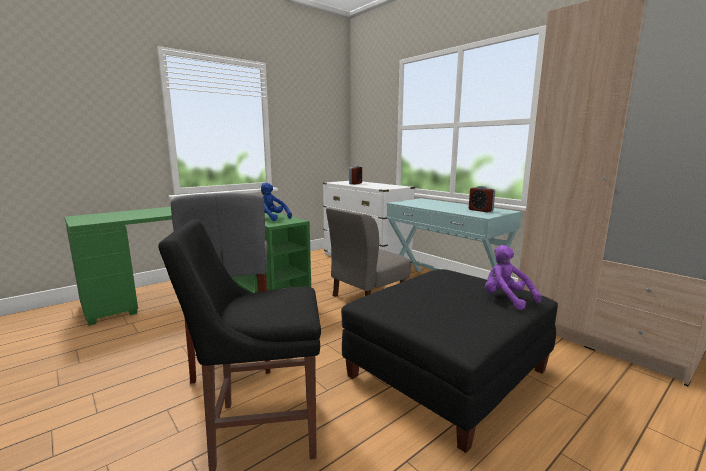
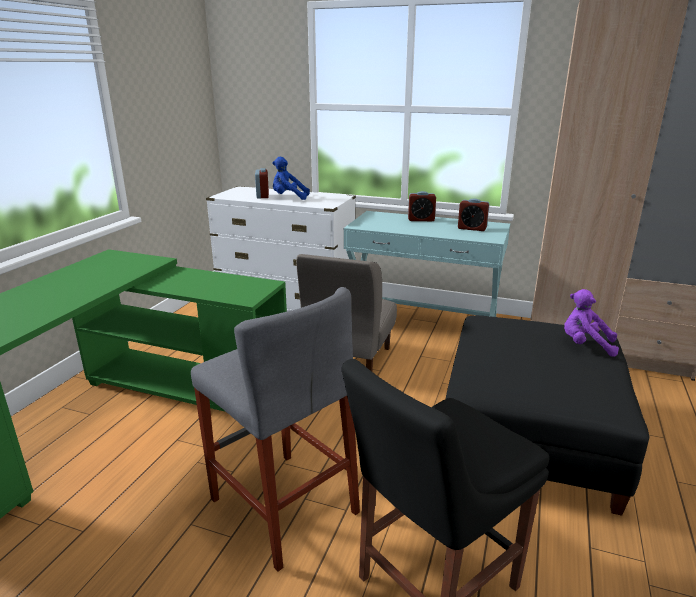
camera: 30 degrees left, 10 degrees up
(271, 218) = (221, 287): blue plush toy -> blue plush toy (288, 198)
(450, 204) = (421, 219): none -> alarm clock

